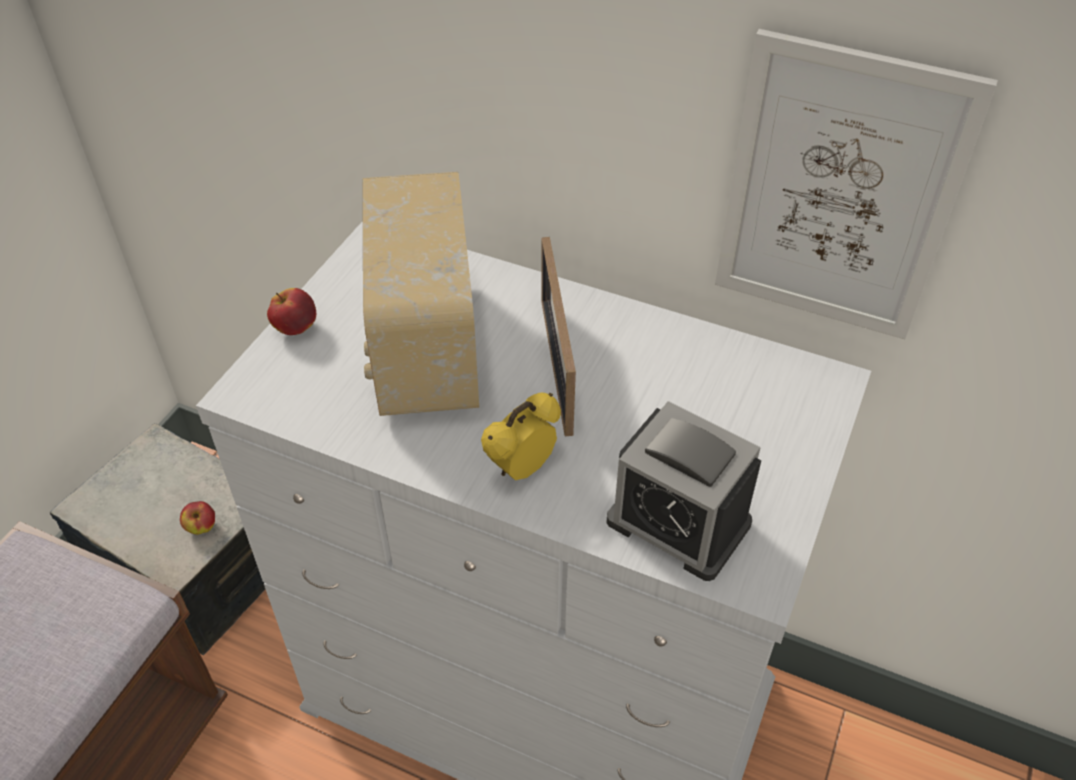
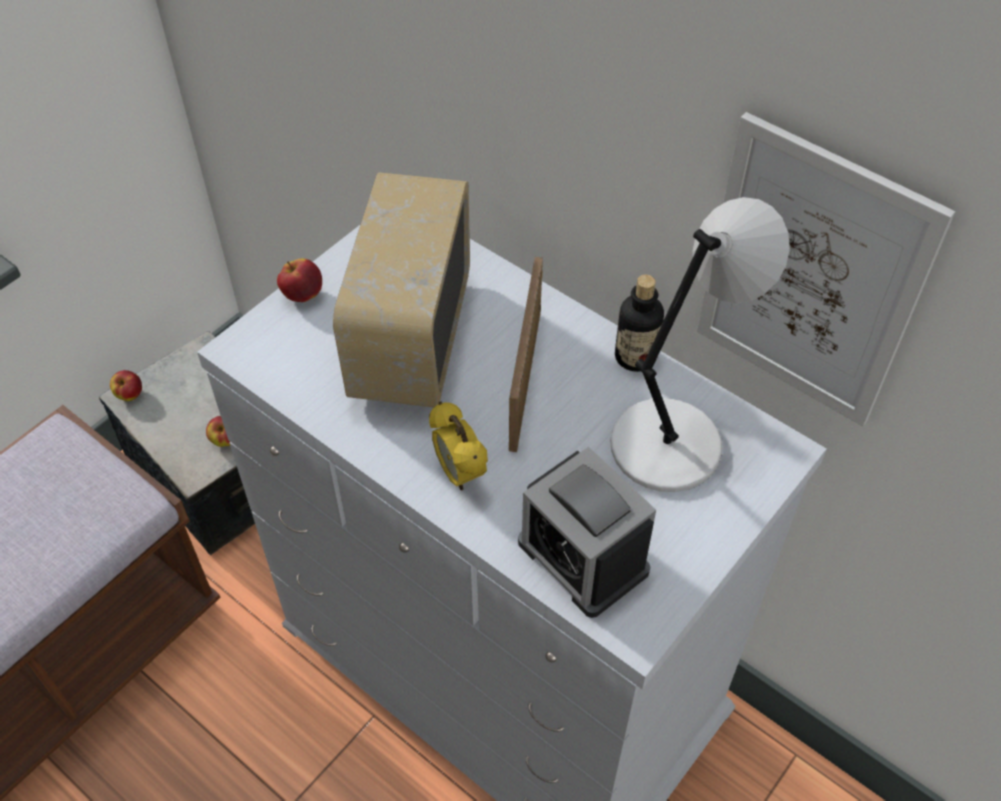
camera: 15 degrees right, 5 degrees up
(84, 503) = (130, 395): none -> apple
(522, 469) = (459, 474): alarm clock -> alarm clock turned 90 degrees counterclockwise
(657, 323) = (635, 357): none -> bottle
(722, 395) = (670, 442): none -> grey table lamp

